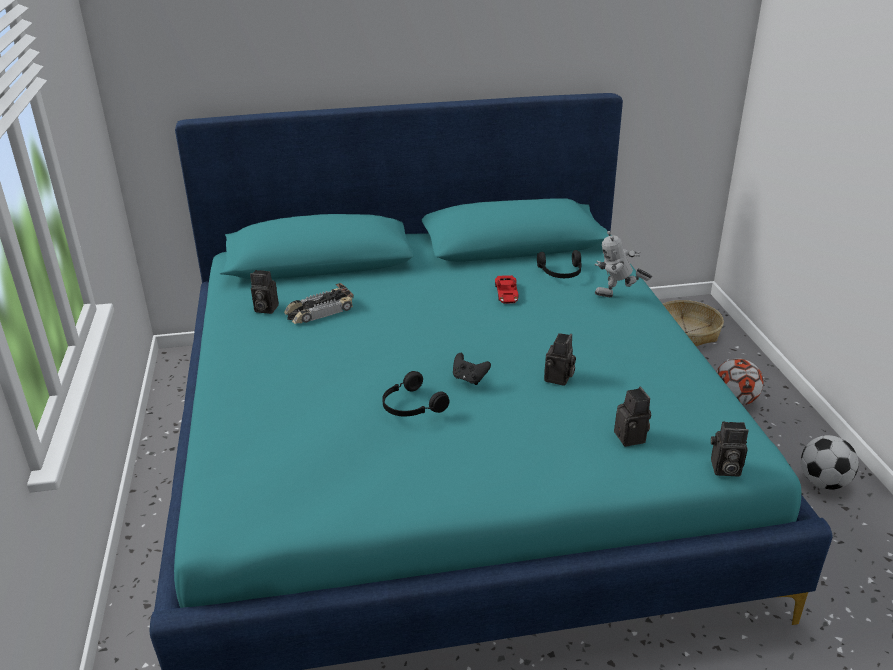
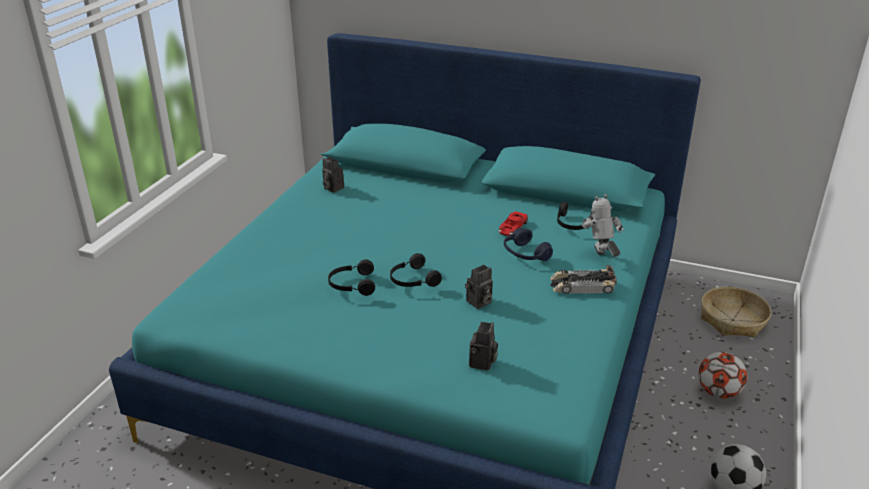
camera: 30 degrees right, 0 degrees up
(319, 311) = (365, 200): toy car -> toy car (581, 286)
(469, 379) = (412, 280): black game controller -> black headphones
(549, 316) = (525, 254): none -> blue headphones
(618, 297) = (600, 258): toy robot -> toy robot turned 45 degrees clockwise
(724, 469) = (528, 412): camera -> none

